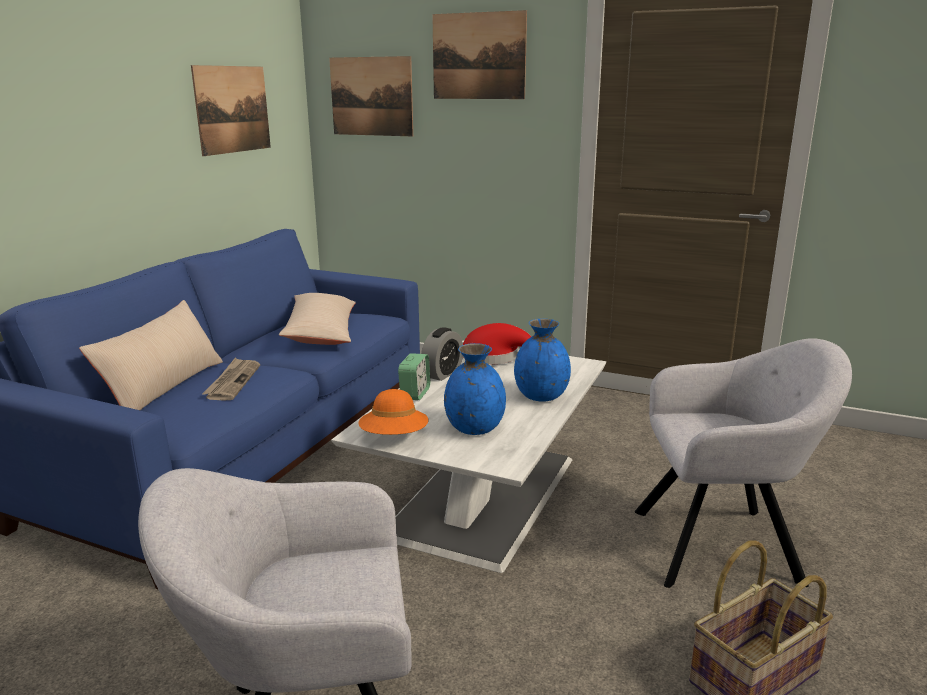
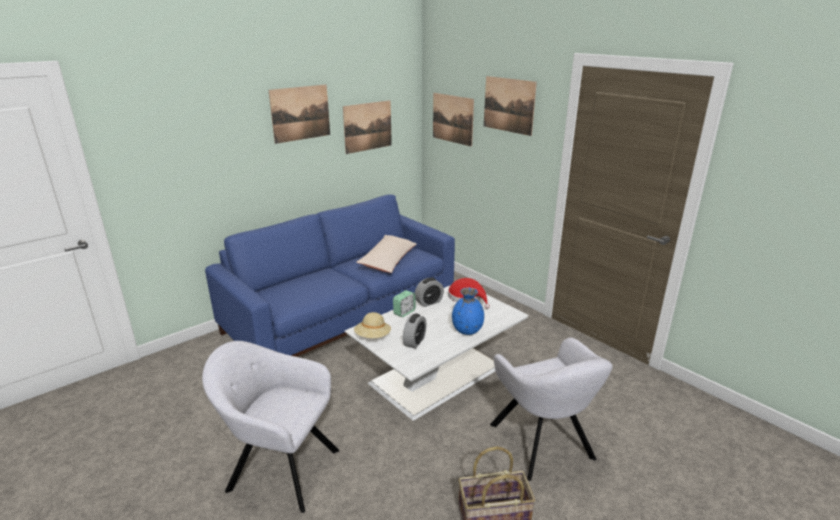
camera: 25 degrees right, 5 degrees up
(120, 67) = (300, 113): none -> picture
(164, 387) = (294, 281): beige pillow -> none
(232, 381) = (323, 285): newspaper -> none
(394, 437) = (373, 337): orange hat -> beige hat
(474, 428) = (414, 342): blue vase -> alarm clock
(723, 545) = (543, 444): grey armchair -> grey armchair turned 45 degrees clockwise

